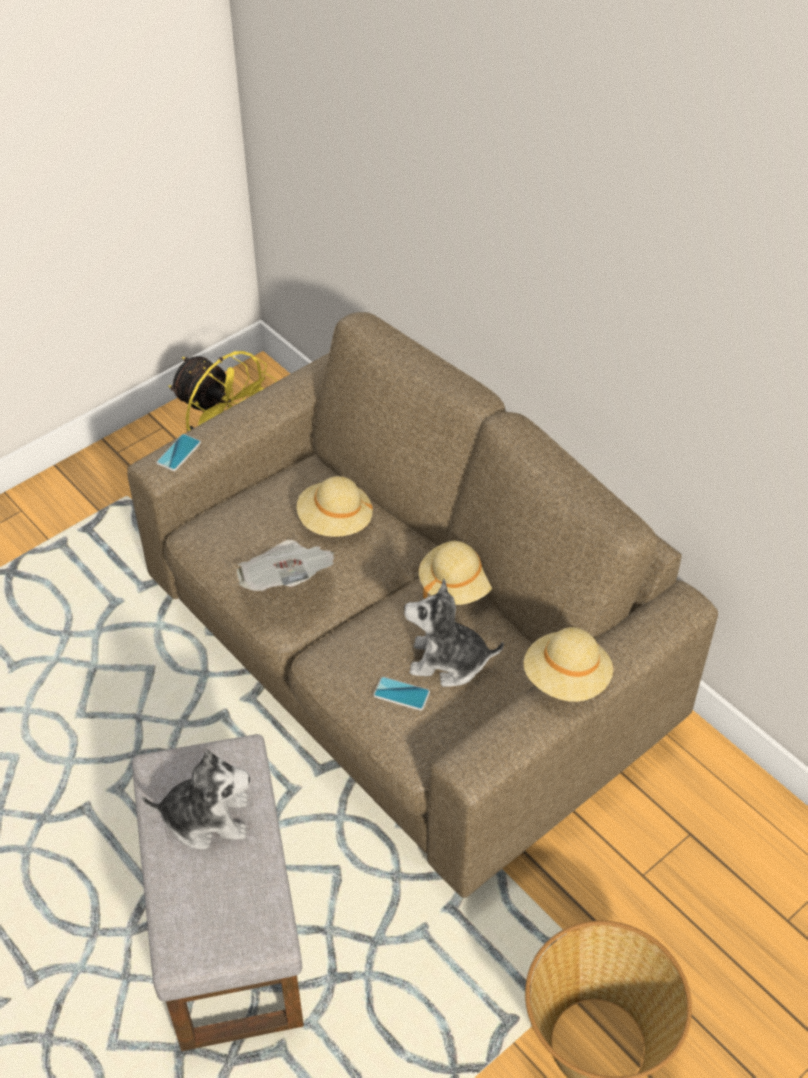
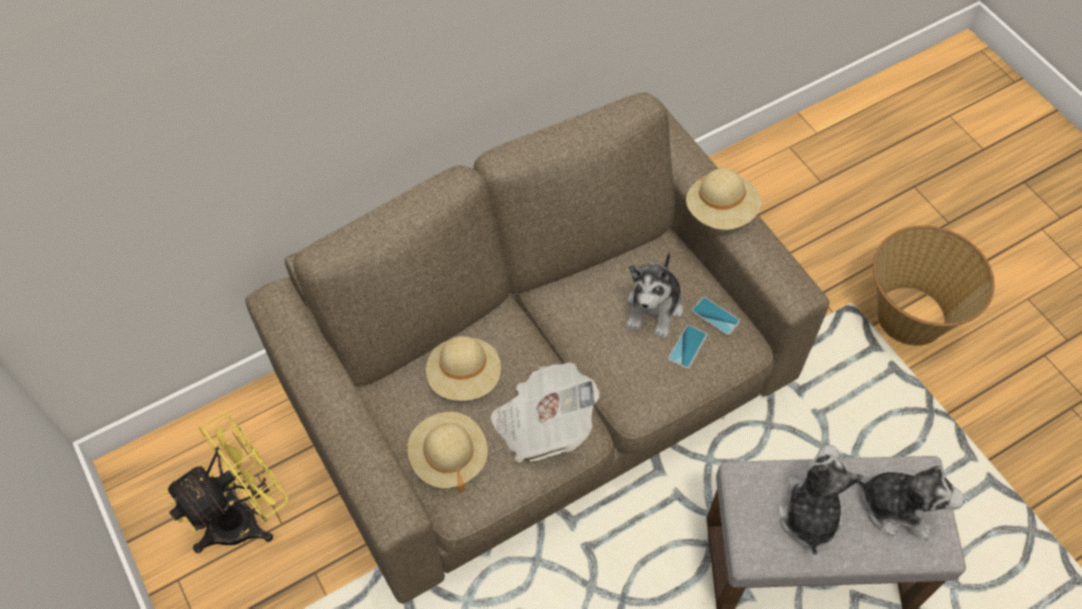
camera: 80 degrees left, 10 degrees up
(178, 453) = (381, 491): phone -> phone (715, 316)
(224, 907) = (897, 507): none -> plush toy
(458, 584) = (565, 288): beige hat -> beige hat (448, 457)

